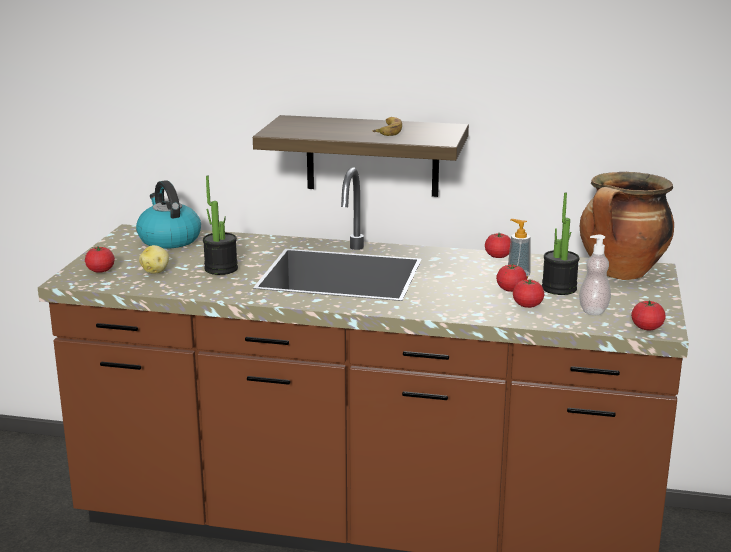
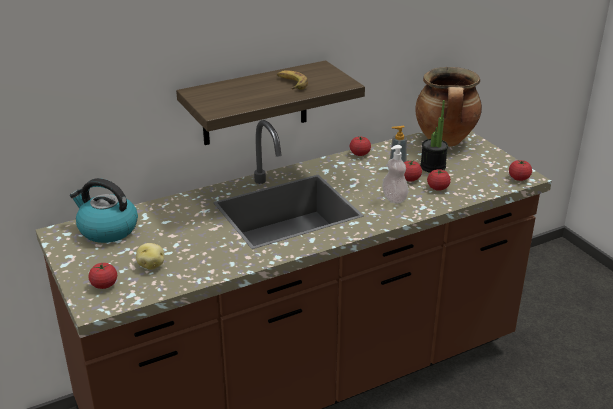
camera: 40 degrees left, 10 degrees up
(221, 269) = (199, 241): potted plant -> none
(593, 310) = (475, 177): soap dispenser -> soap dispenser (394, 198)

